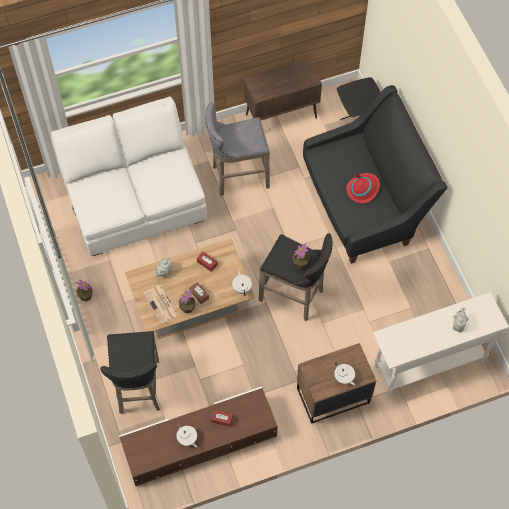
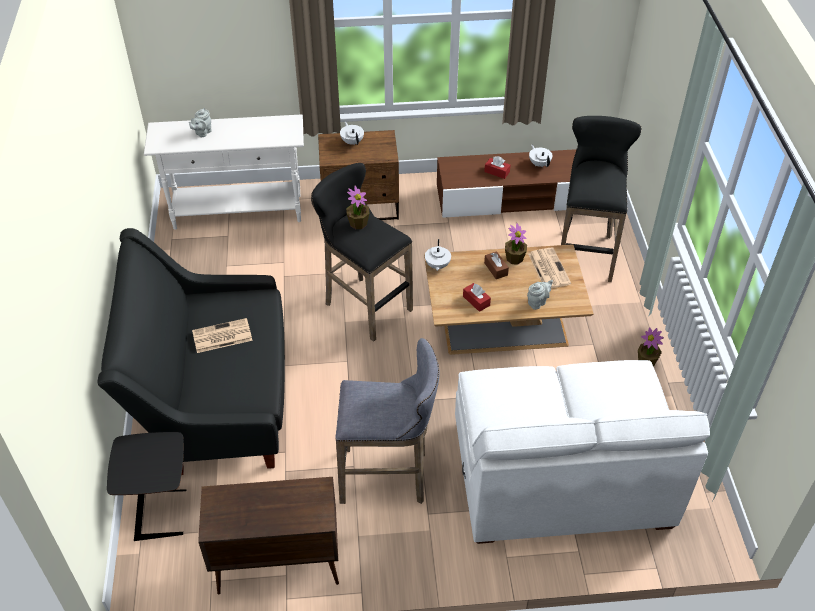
camera: 165 degrees left, 15 degrees down
(363, 189) = (221, 336): red hat -> newspaper

